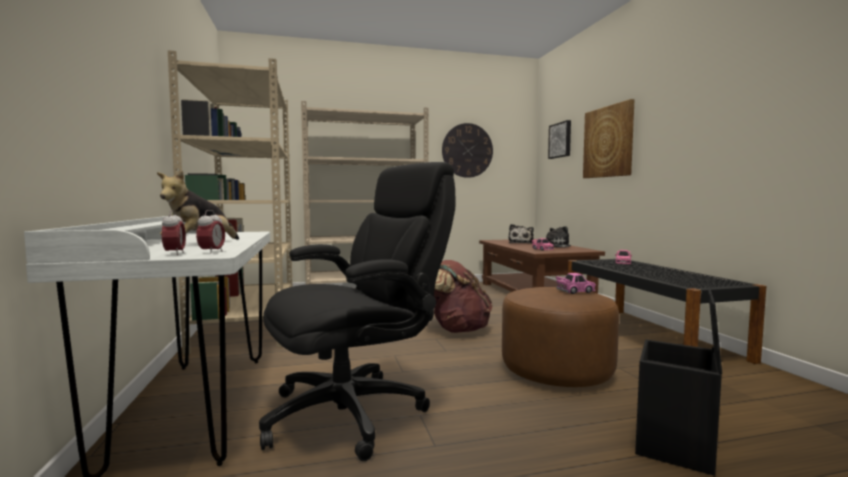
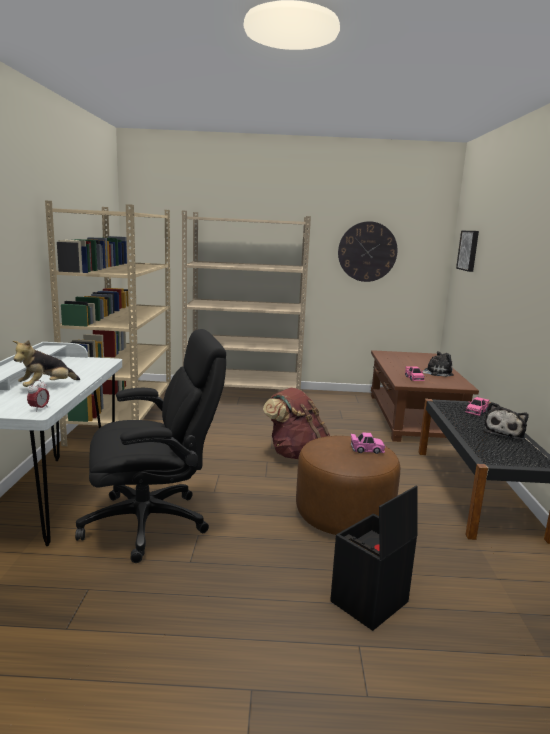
camera: 15 degrees right, 10 degrees up
(174, 254) = (16, 408): alarm clock -> none
(521, 243) = (408, 362): plush toy -> plush toy (505, 432)
(608, 142) = (500, 270): picture -> none

